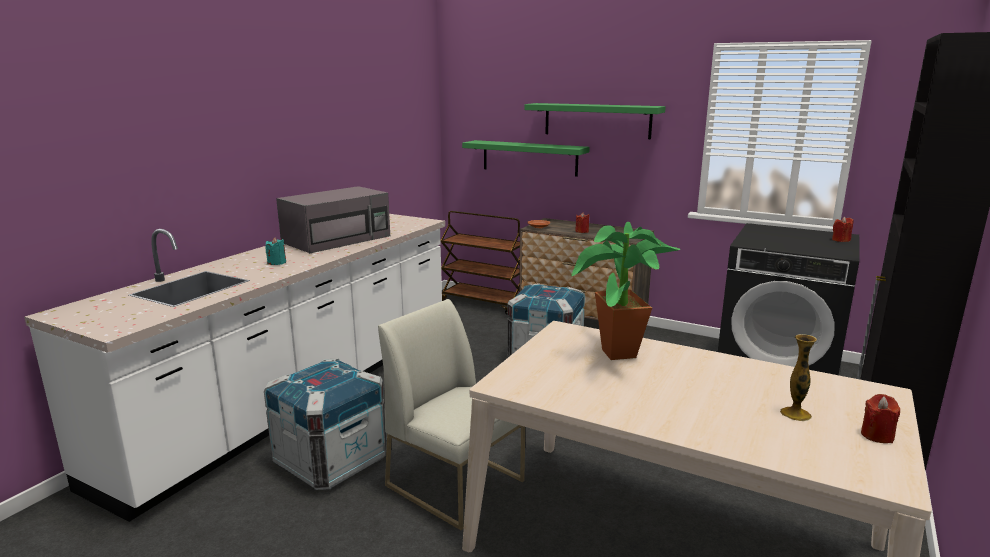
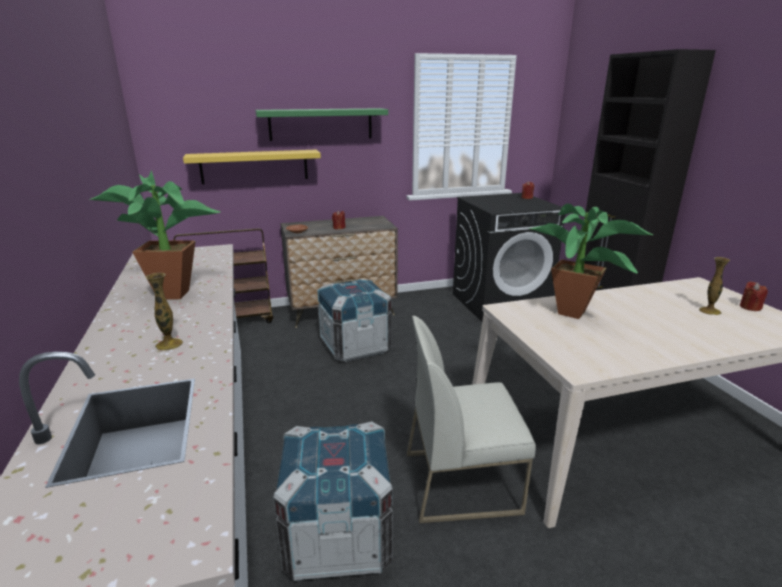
camera: 45 degrees left, 5 degrees up
(277, 263) = (169, 344): turquoise candle -> vase
(338, 239) = (169, 293): grey microwave -> potted plant
(529, 158) = (254, 166): green shelf -> yellow shelf

